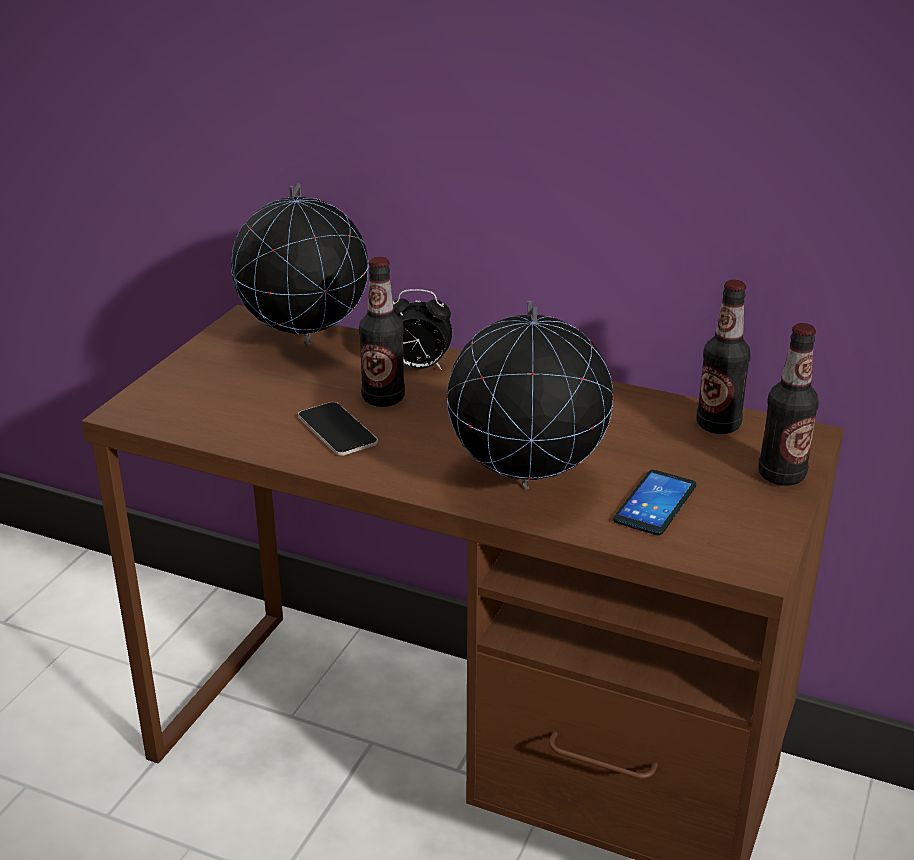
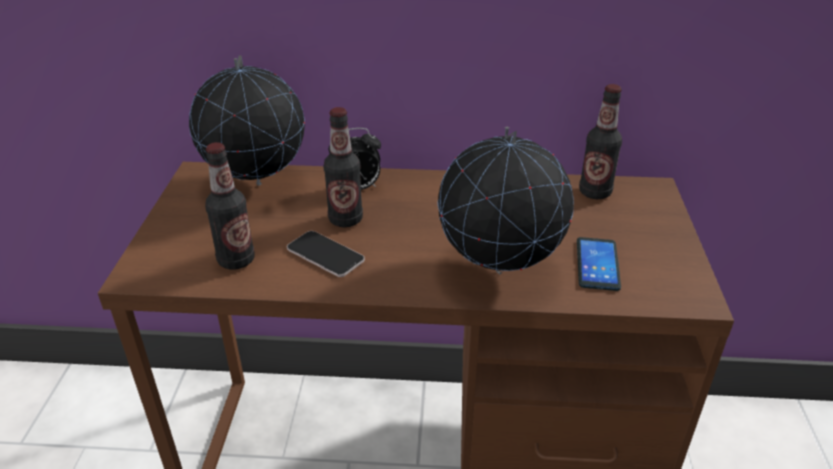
camera: 20 degrees left, 5 degrees up
(781, 475) = (662, 222): bottle -> bottle (236, 260)

